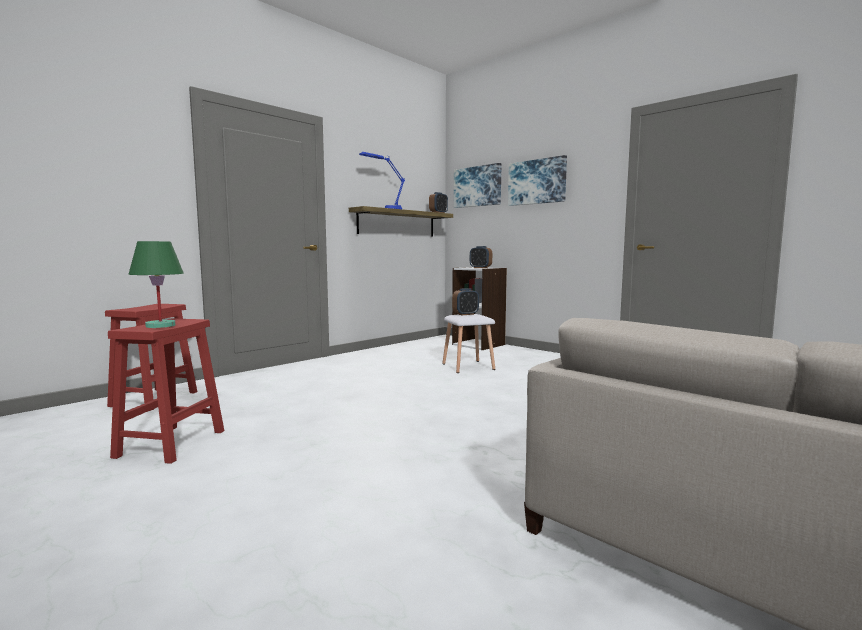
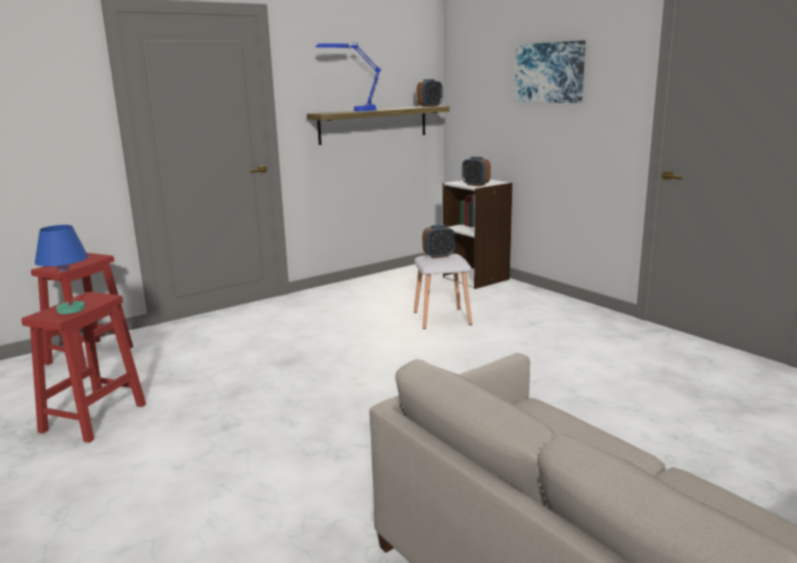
camera: 10 degrees right, 10 degrees up
(160, 326) = (70, 309): green table lamp -> blue table lamp
(477, 186) = (480, 70): picture -> none

